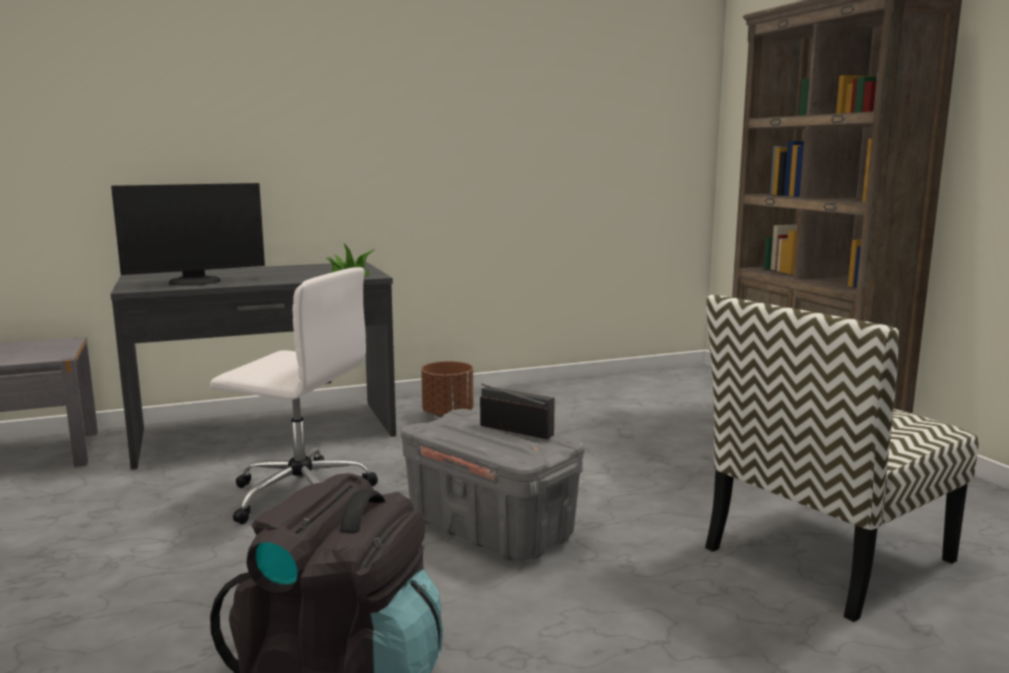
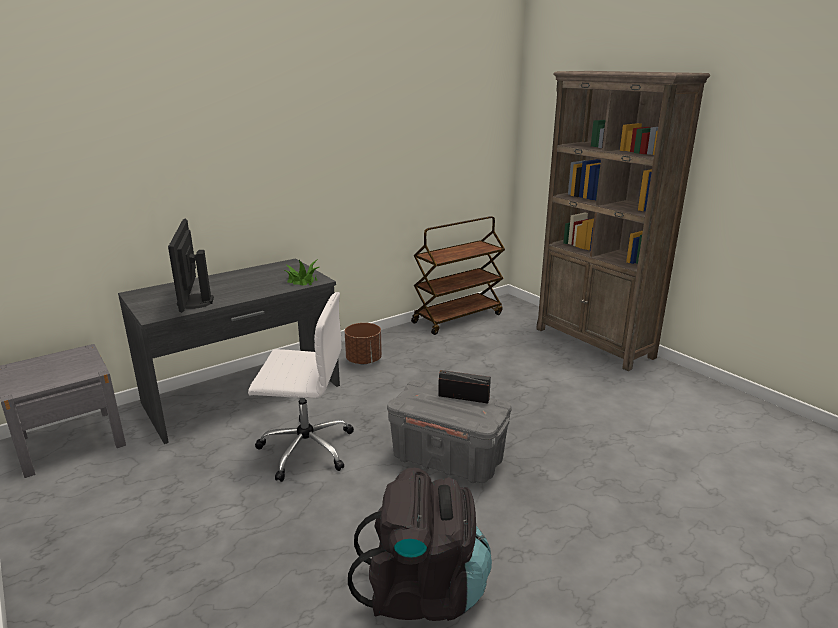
camera: 15 degrees left, 10 degrees up
(195, 282) = (193, 302): monitor -> monitor turned 120 degrees clockwise
(612, 383) = (457, 318): none -> brown cart
(826, 556) = (646, 447): chair -> none

